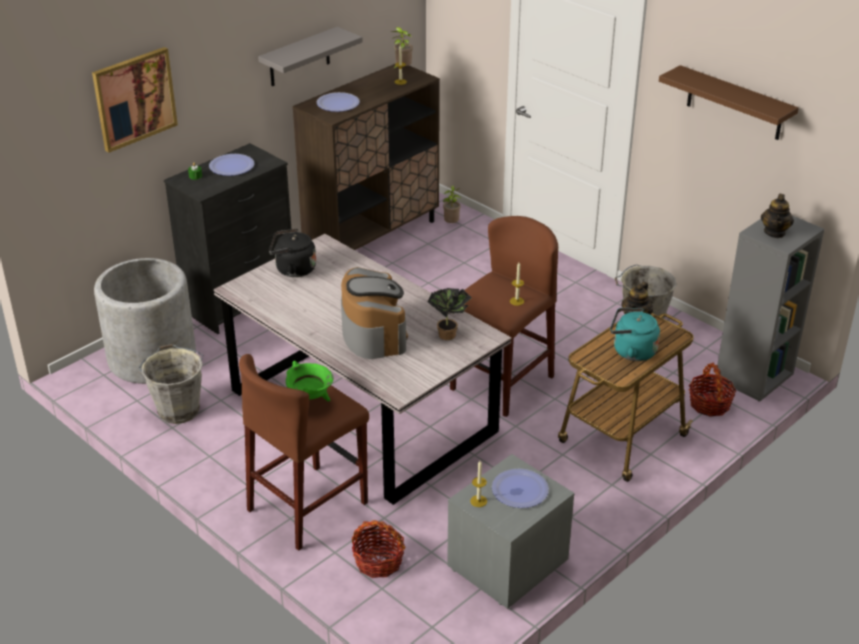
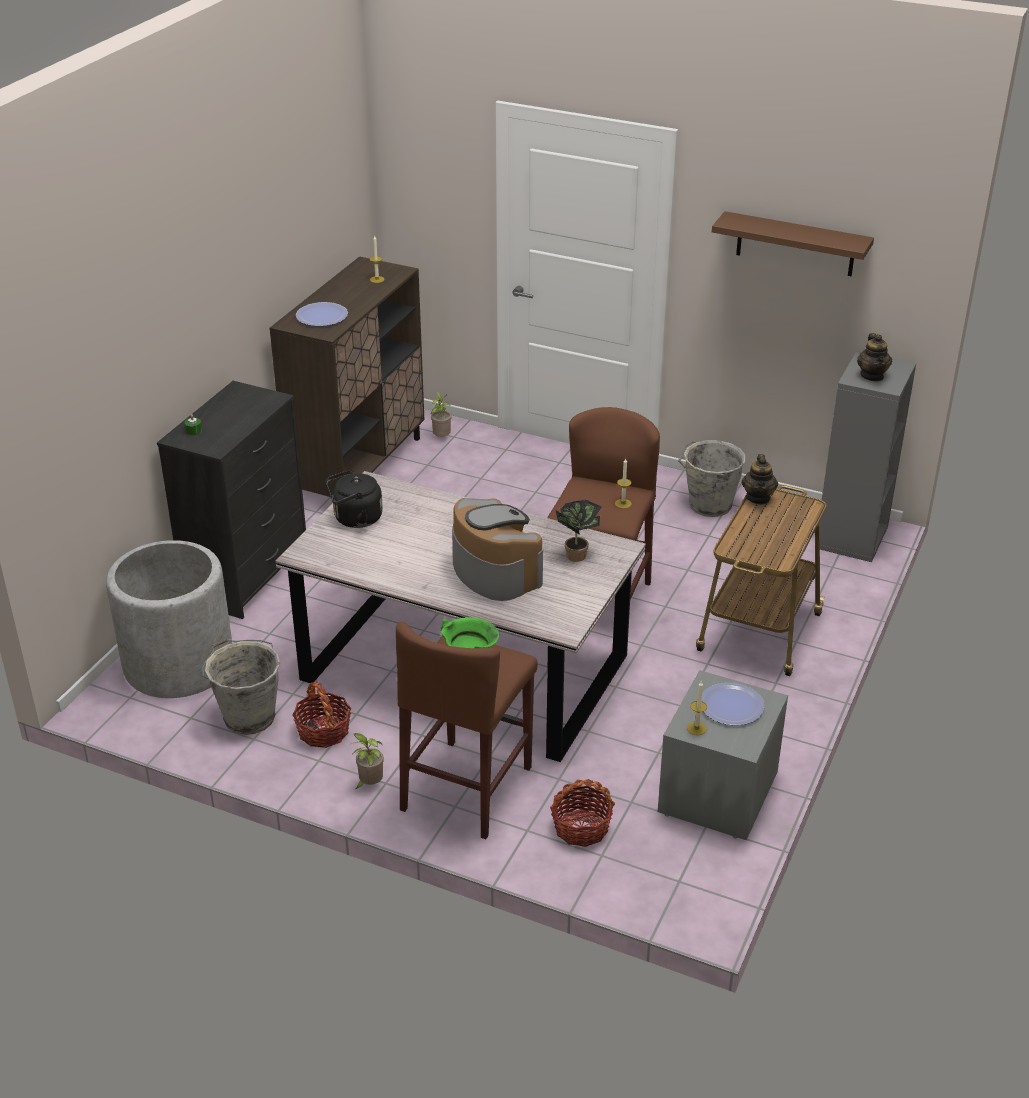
camera: 20 degrees left, 0 degrees up
(134, 98) = (122, 347): picture -> none
(231, 166) = (230, 411): plate -> none
(299, 57) = (269, 268): grey shelf -> none
(402, 69) = (368, 264): potted plant -> potted plant (369, 784)
(631, 351) = (774, 532): turquoise kettle -> none
(709, 404) = (824, 576): basket -> basket (323, 731)

